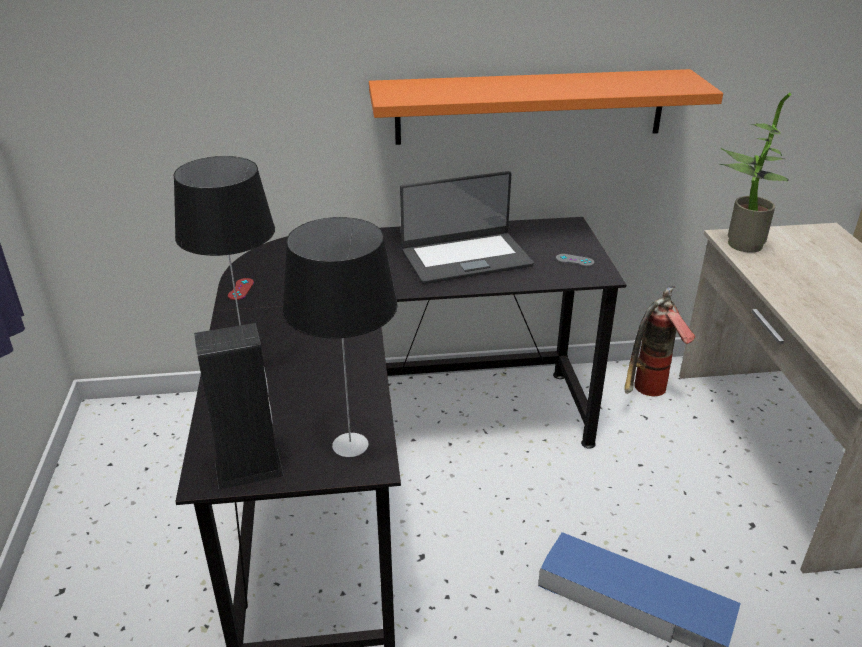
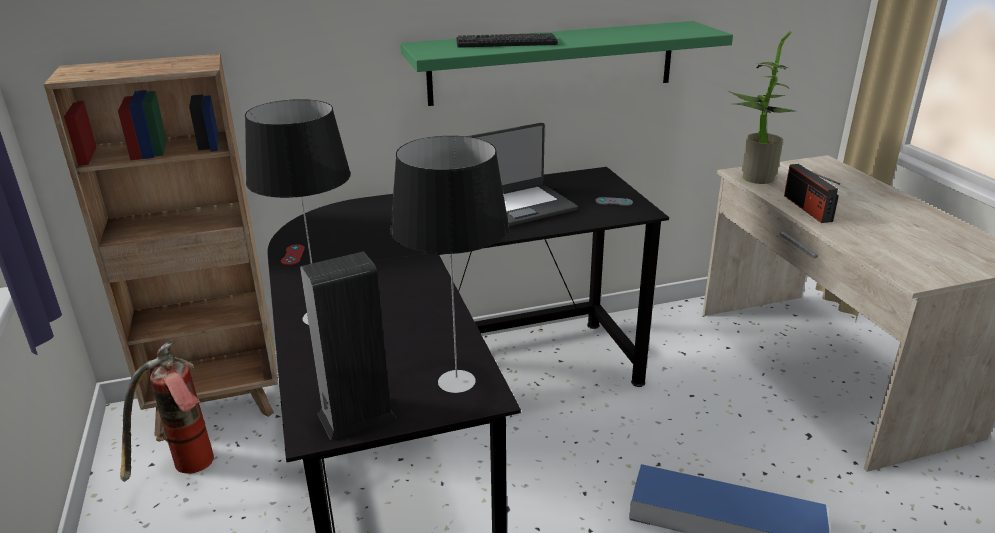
camera: 10 degrees left, 5 degrees down
(179, 414) = (219, 406): none -> brown bookcase
(474, 88) = (506, 42): none -> keyboard
(530, 107) = (553, 62): orange shelf -> green shelf
(647, 394) = (679, 332): fire extinguisher -> fire extinguisher (185, 471)
(785, 287) = (807, 208): none -> radio

